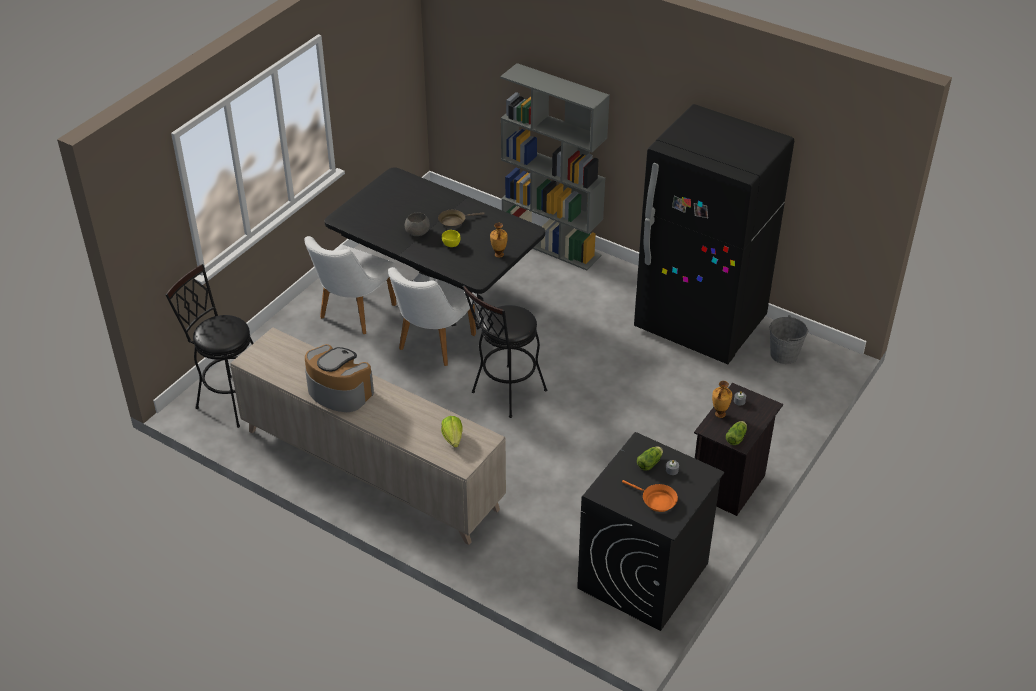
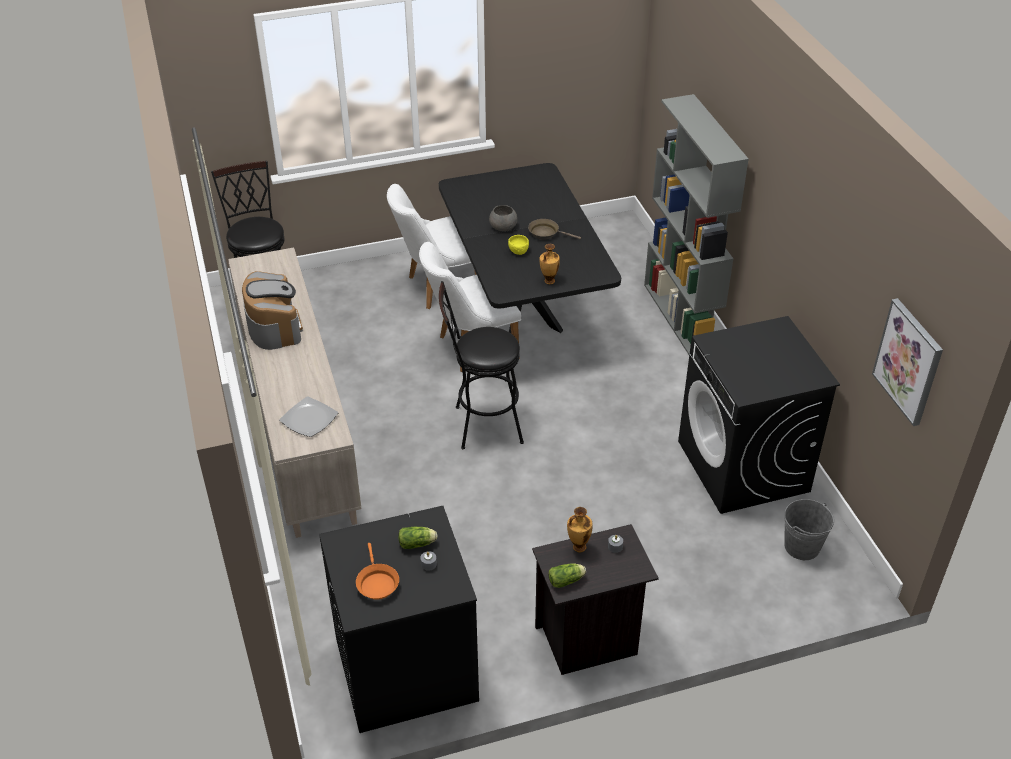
camera: 40 degrees right, 0 degrees up
(453, 438) = (309, 419): lettuce -> plate
(700, 325) = (744, 467): black fridge -> black washing machine
(836, 183) = (908, 361): none -> picture

